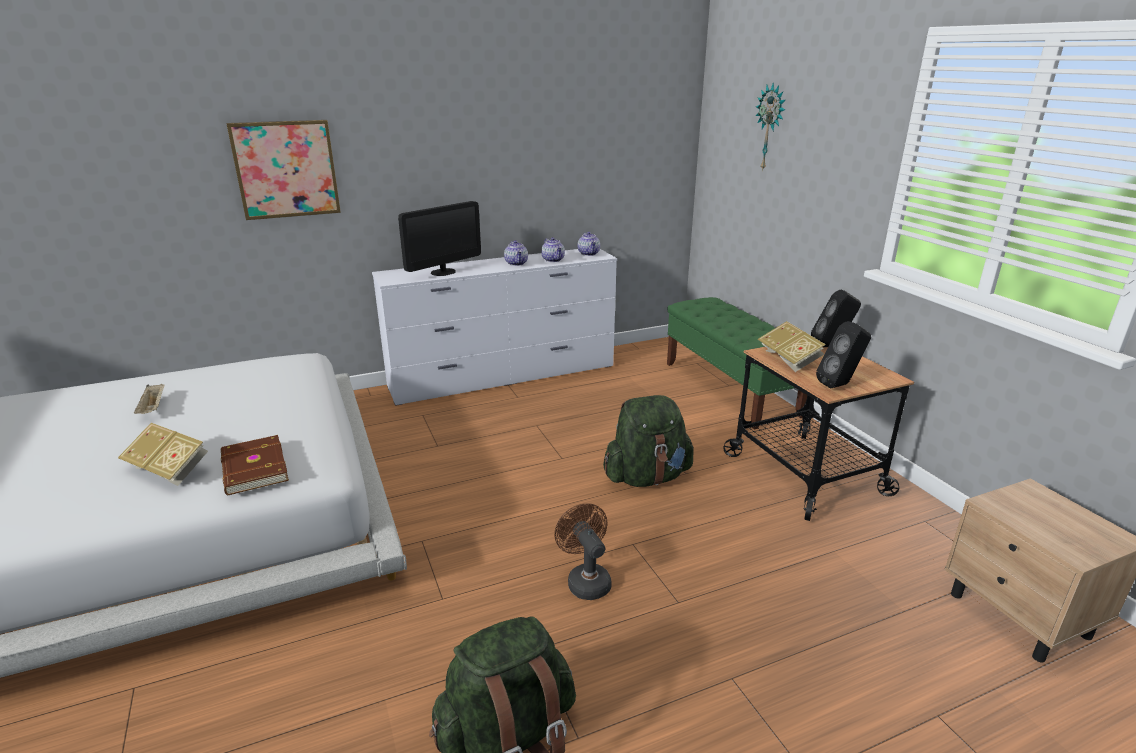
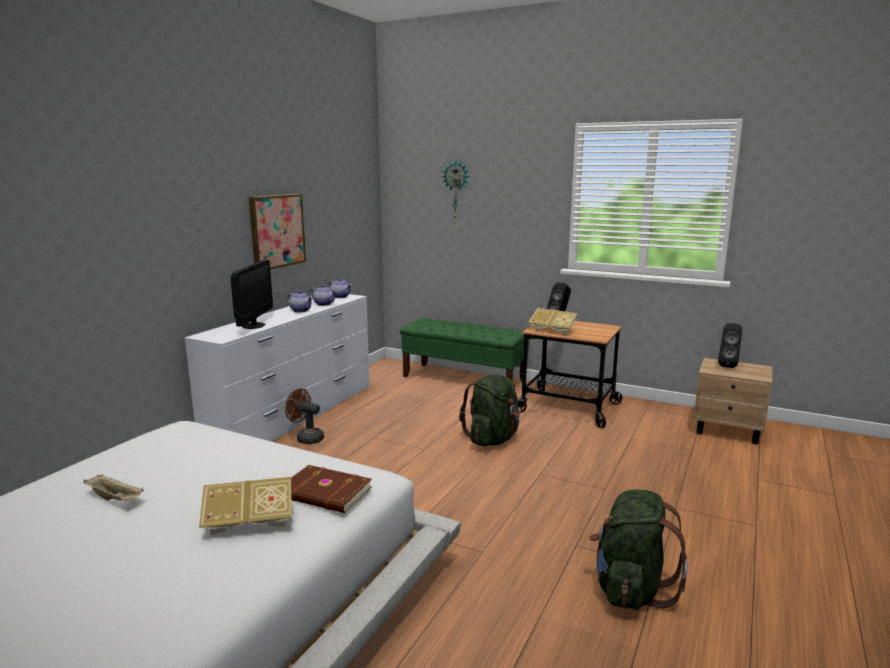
camera: 40 degrees left, 10 degrees down
(286, 169) = (108, 241): picture -> picture (277, 231)
(585, 580) = (545, 502): brown fan -> brown fan (306, 438)
(840, 385) = (597, 335): black speaker -> black speaker (728, 365)

